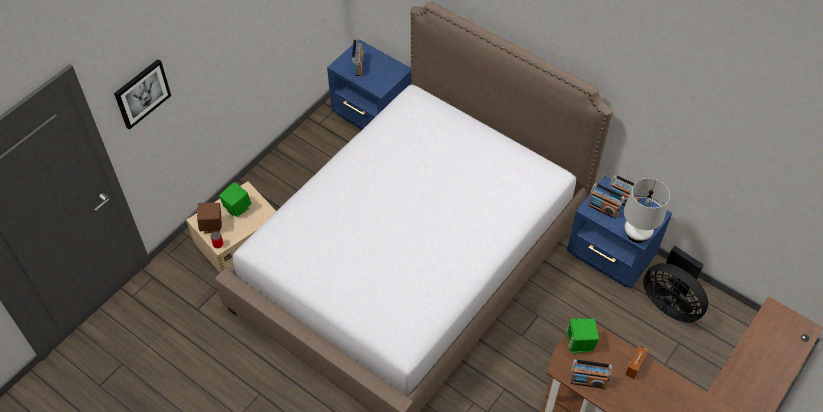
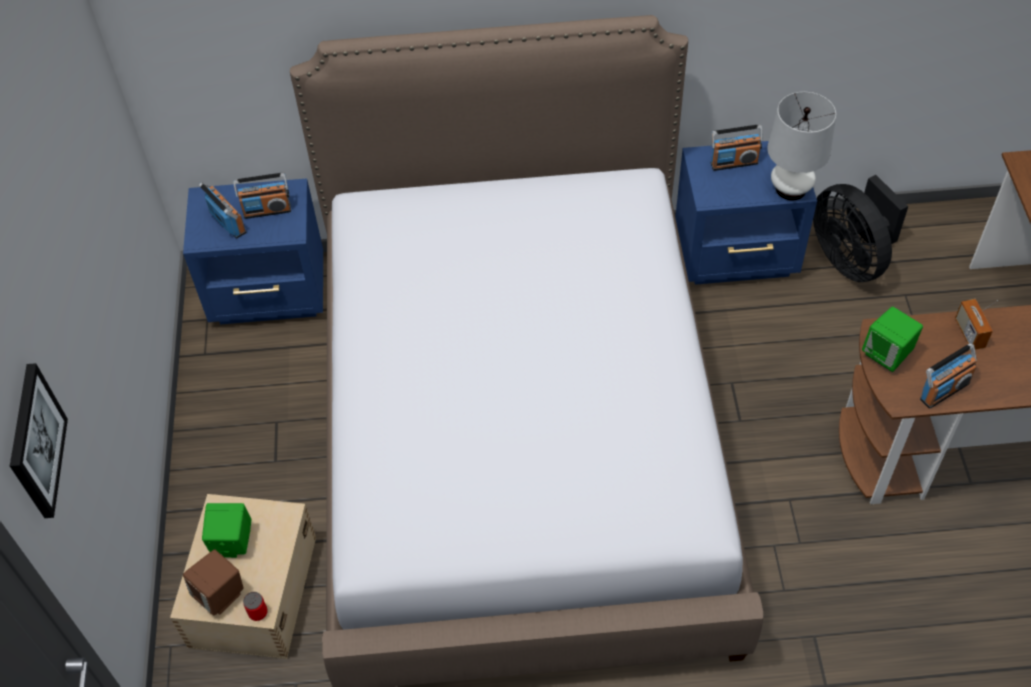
camera: 40 degrees left, 0 degrees up
(603, 209) = (724, 187): radio -> radio (267, 210)
(670, 303) = (850, 258): black fan -> black fan turned 60 degrees clockwise

